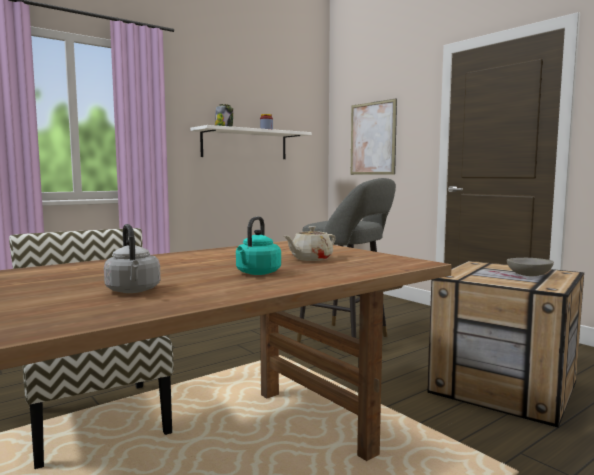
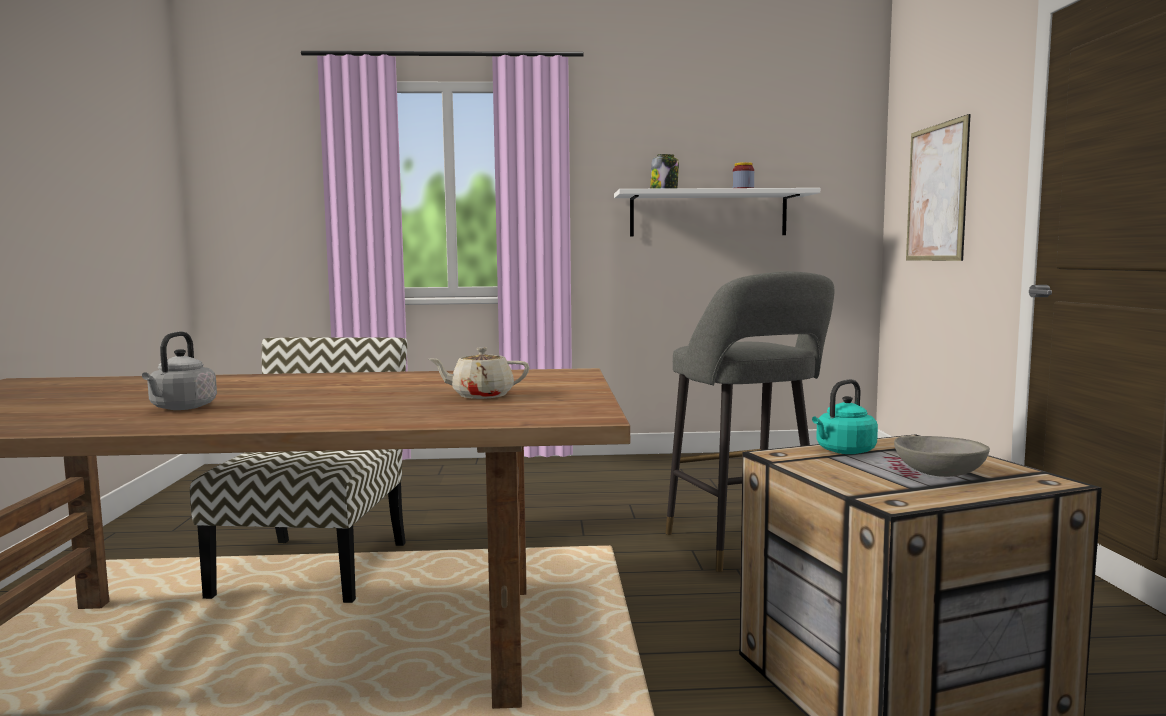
camera: 35 degrees right, 0 degrees up
(257, 273) = (350, 405): turquoise kettle -> turquoise kettle (843, 451)

